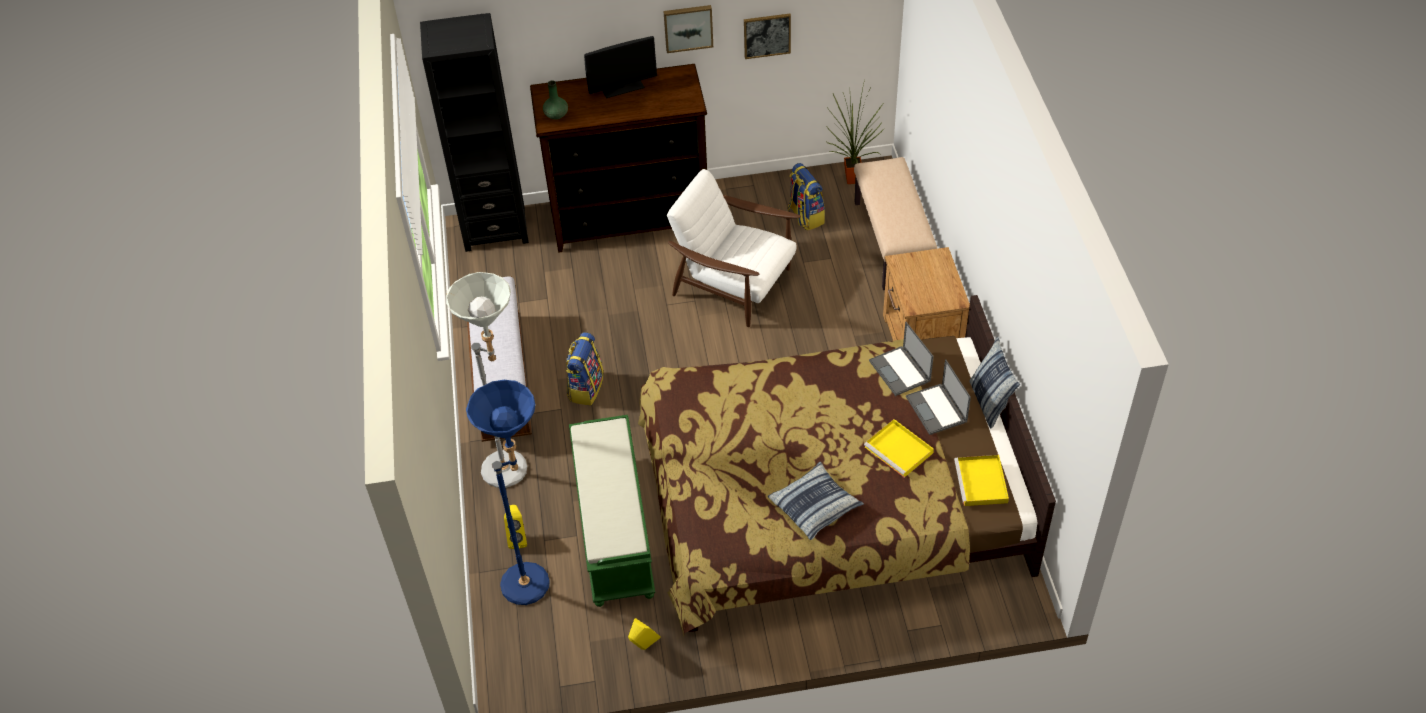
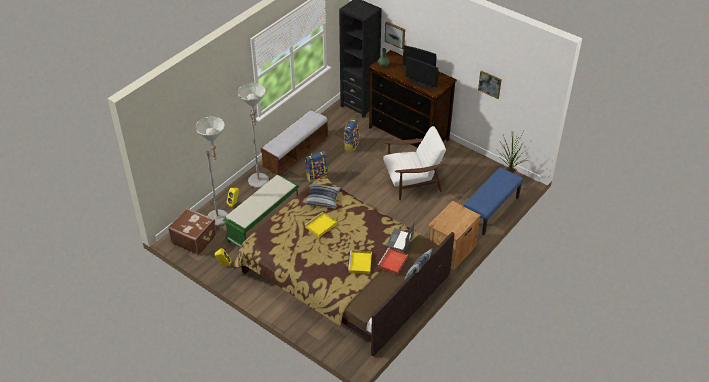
camera: 45 degrees right, 5 degrees down
(535, 580) = (222, 219): blue floor lamp -> grey floor lamp
(536, 651) = (194, 239): none -> brown suitcase
(655, 104) = (421, 83): none -> monitor
(688, 27) = (457, 60): picture -> picture (395, 34)
(734, 284) = (412, 181): white armchair -> white armchair turned 90 degrees clockwise
(805, 216) = (471, 178): backpack -> backpack (351, 145)
(815, 506) = (308, 256): pillow -> pillow (323, 199)
(892, 242) = (491, 211): beige bench -> blue bench
(937, 410) = (392, 262): laptop -> red tray
(981, 483) = (371, 296): yellow tray -> yellow tray (320, 226)

